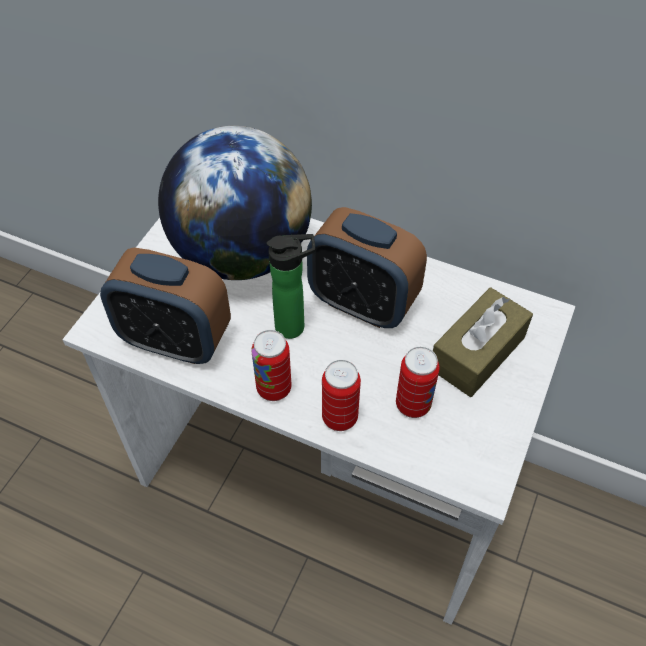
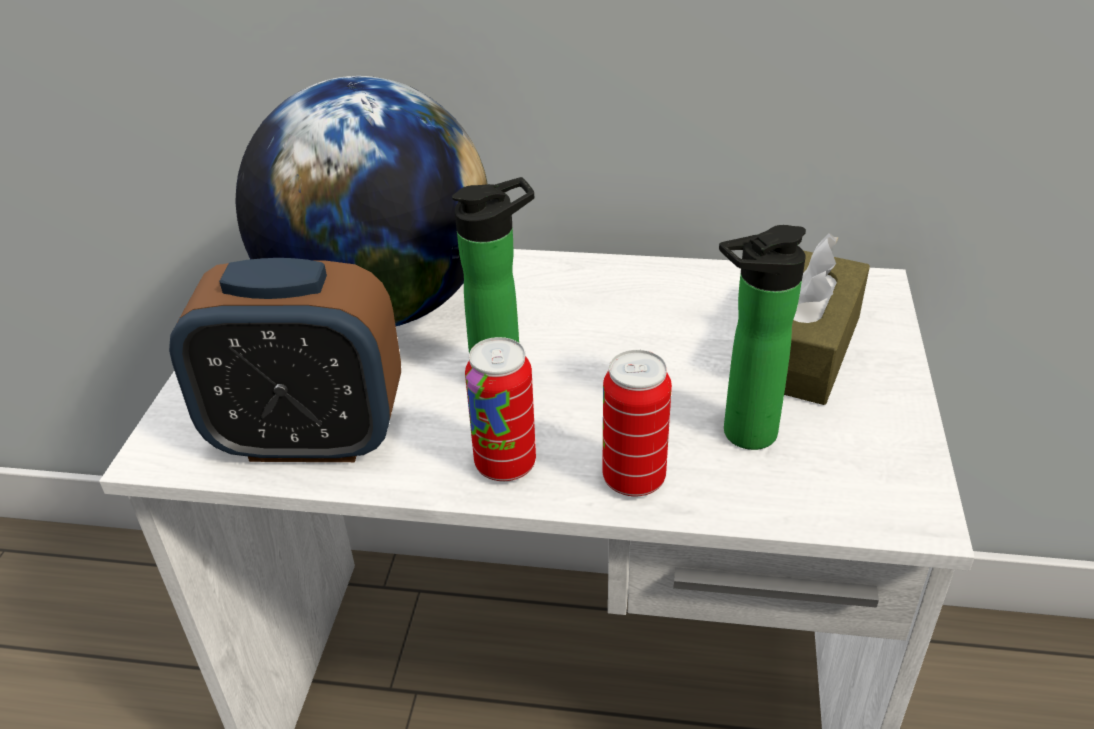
camera: 15 degrees left, 15 degrees down
(362, 303) = (598, 327): alarm clock -> none
(413, 404) = (742, 435): can -> bottle

